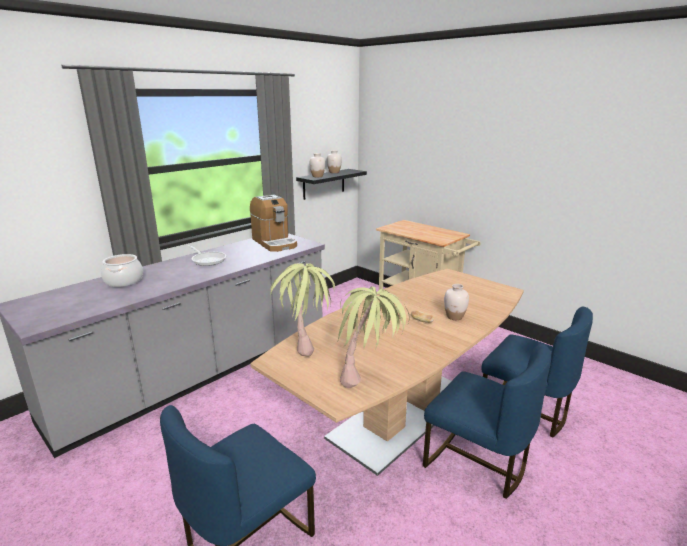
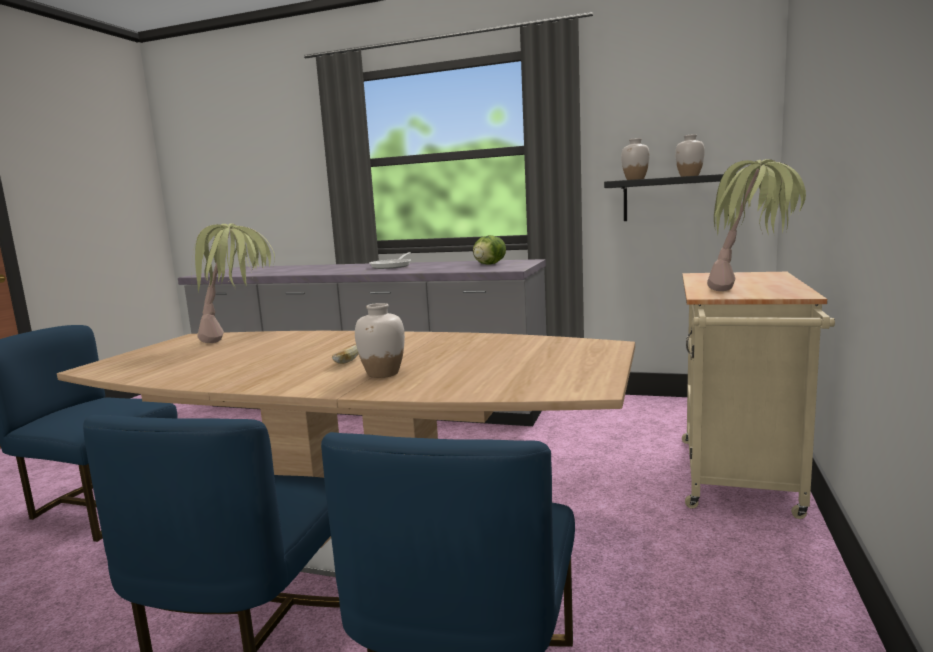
camera: 65 degrees right, 10 degrees down
(124, 281) = (308, 267): cooking pot -> none
(274, 243) = (489, 264): coffee machine -> lettuce
(370, 378) = (148, 369): potted plant -> potted plant (752, 291)

